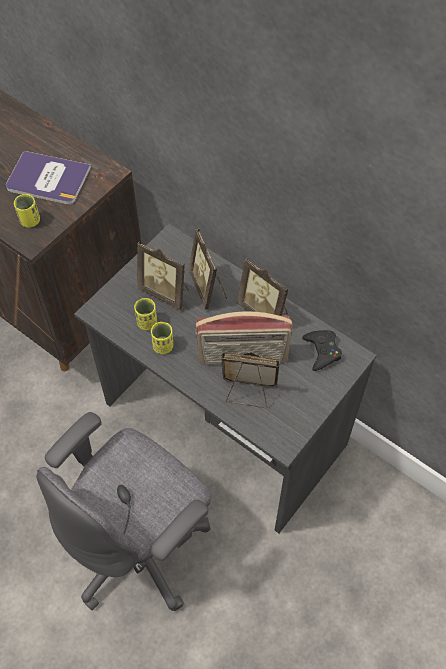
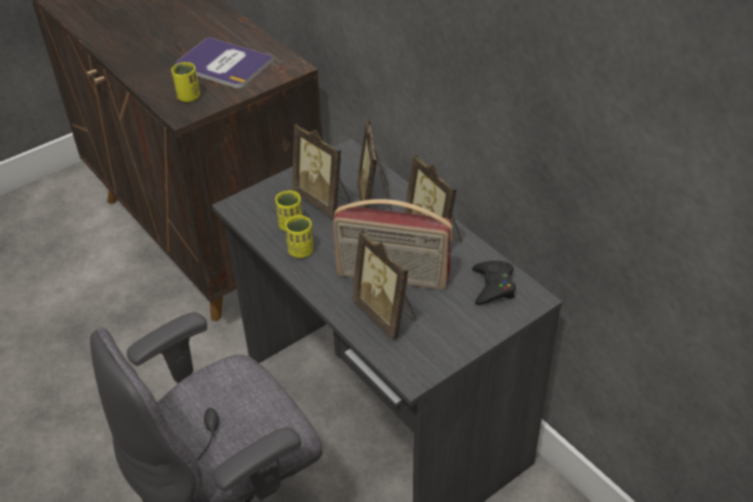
camera: 15 degrees right, 15 degrees down
(248, 393) = (386, 314): picture frame -> picture frame turned 150 degrees counterclockwise

